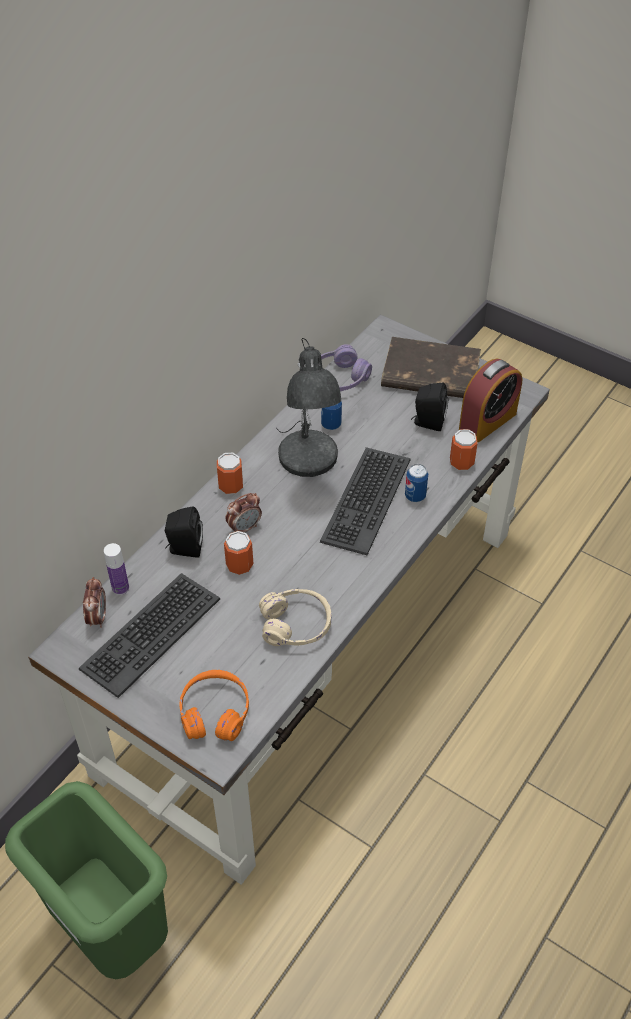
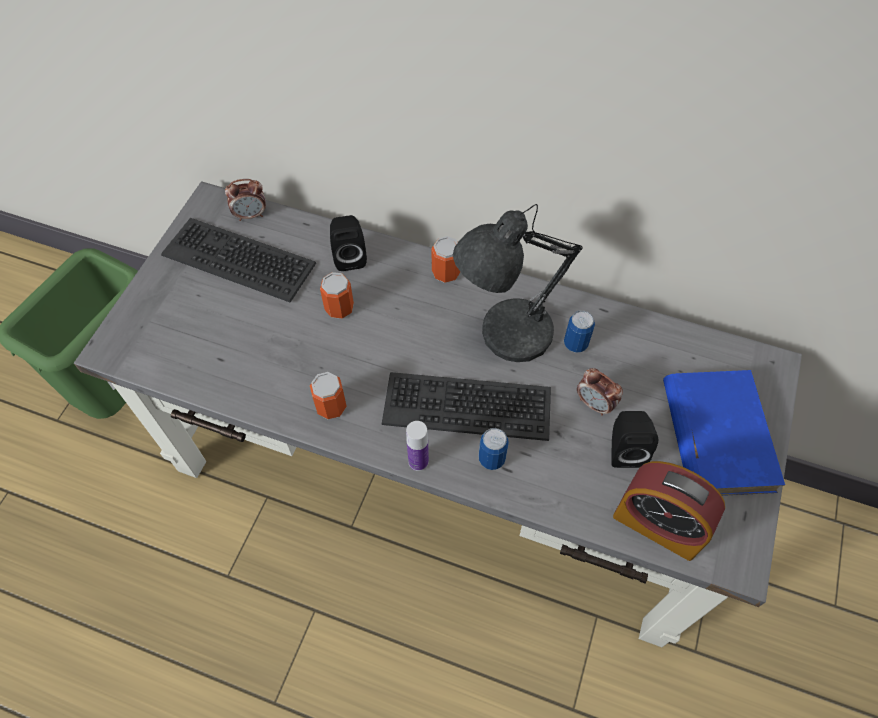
camera: 75 degrees right, 10 degrees up
(120, 588) = (289, 221): bottle -> bottle (418, 461)
(215, 712) = (154, 335): orange headphones -> none
(244, 528) = (391, 300): alarm clock -> alarm clock (594, 404)
(296, 625) = (271, 377): beige headphones -> none
(339, 378) = (657, 334): purple headphones -> none
(429, 374) = (716, 434): brown book -> blue book
(461, 462) = (568, 503): can -> can (331, 406)

